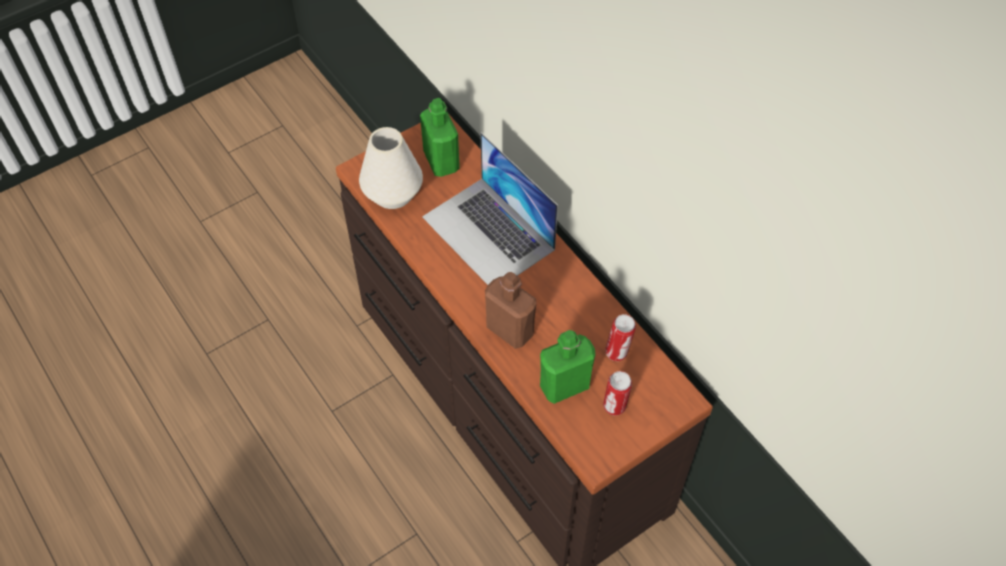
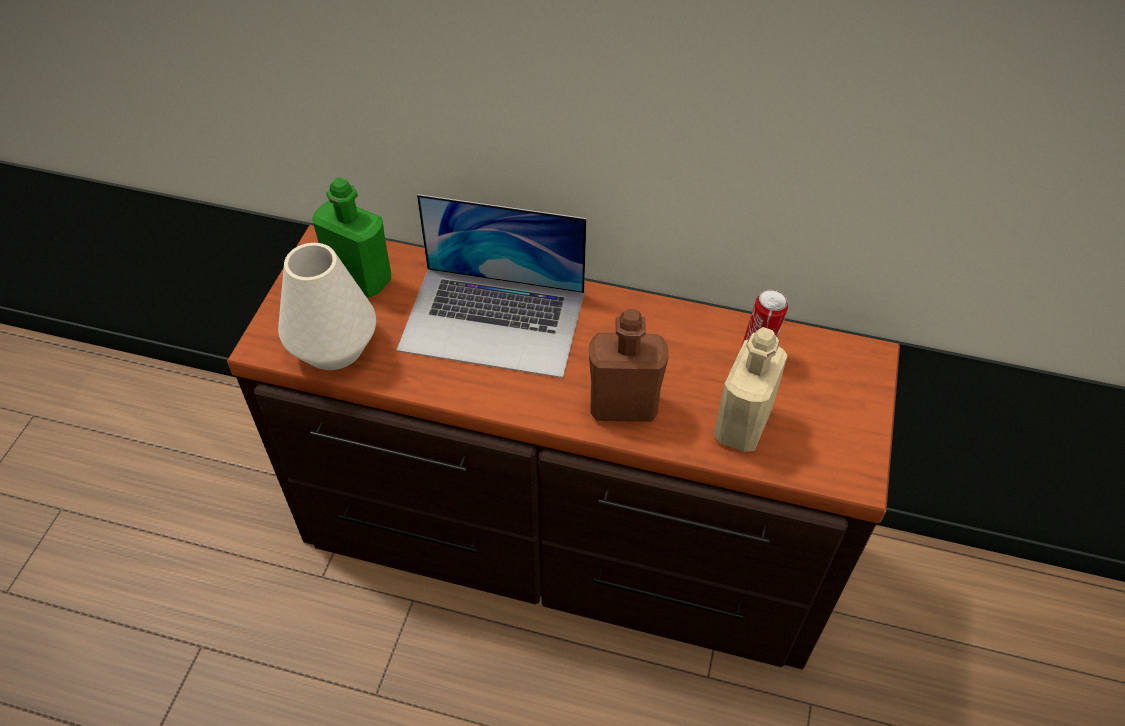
camera: 40 degrees left, 5 degrees down
(564, 385) = (742, 424): green bottle -> beige bottle
(614, 407) = (814, 410): can -> none

